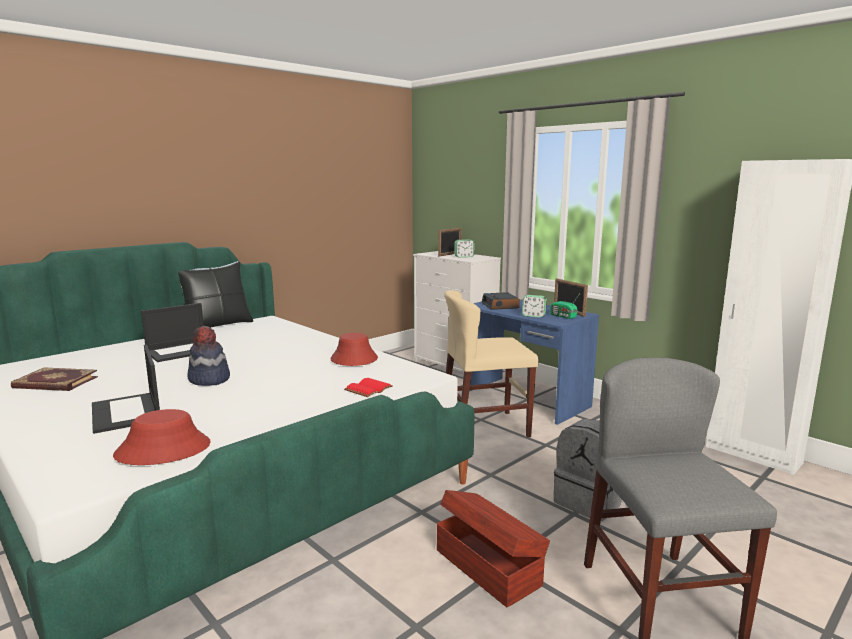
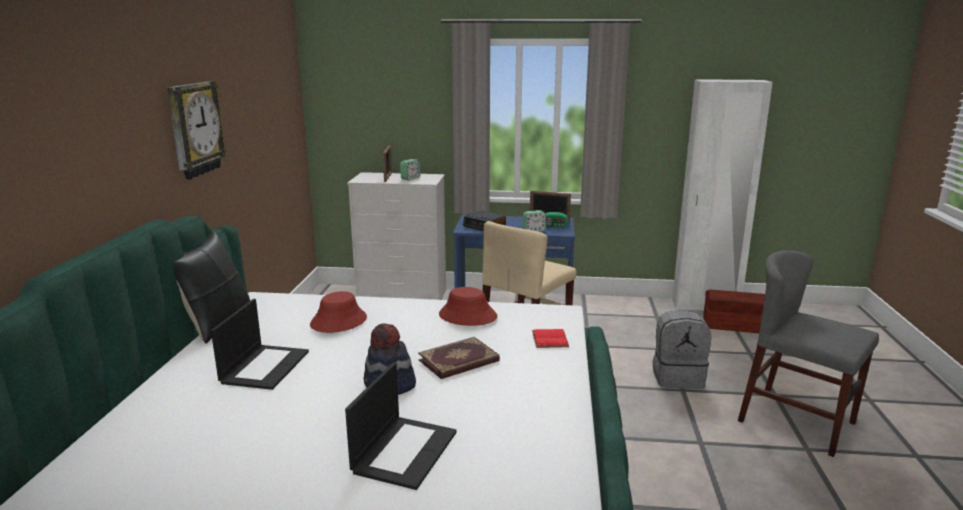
camera: 40 degrees left, 5 degrees up
(55, 383) = (212, 462): book -> book (459, 361)
(127, 413) = (404, 451): laptop -> laptop turned 90 degrees counterclockwise
(163, 449) = (537, 462): red hat -> red hat (338, 321)
(250, 188) = (194, 129): none -> wall clock
(488, 566) = (696, 451): brown storage box -> brown storage box (735, 325)

